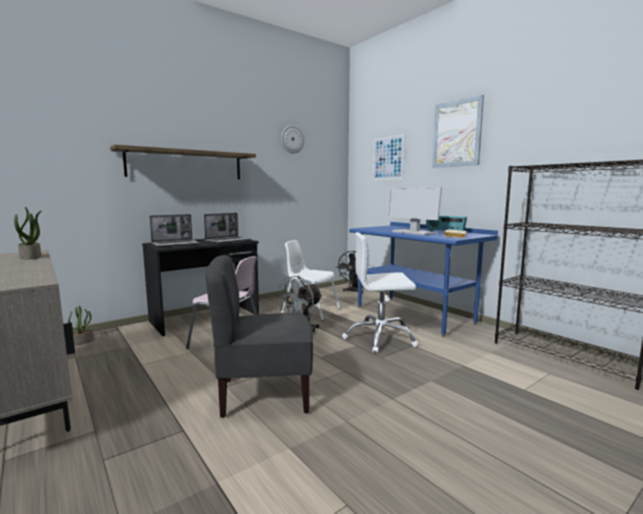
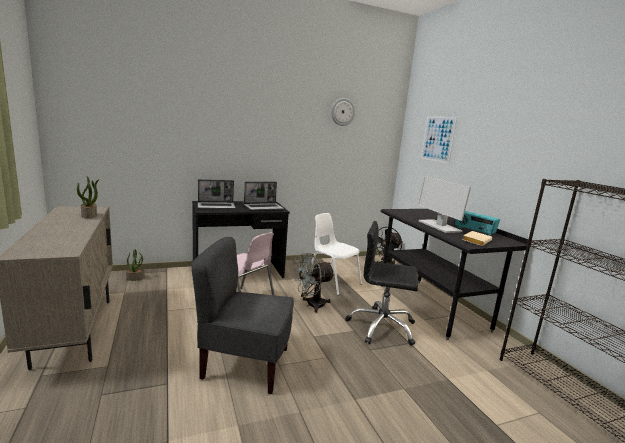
camera: 15 degrees right, 5 degrees up
(186, 164) = (236, 134): shelf -> none
(380, 338) = (381, 327): white office chair -> black office chair
(413, 315) = (431, 306): blue desk -> black desk
(457, 133) = (507, 126): picture -> none

